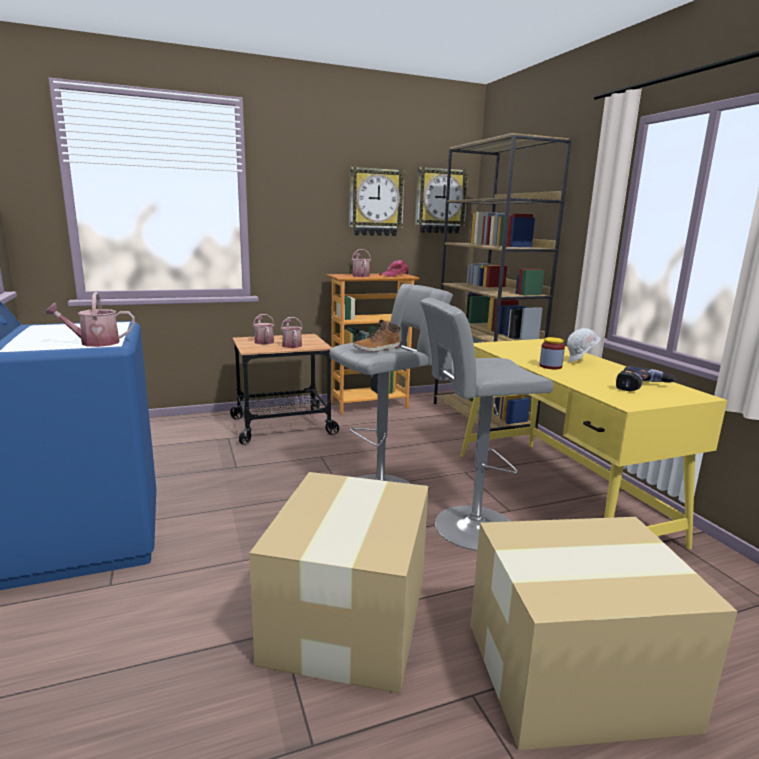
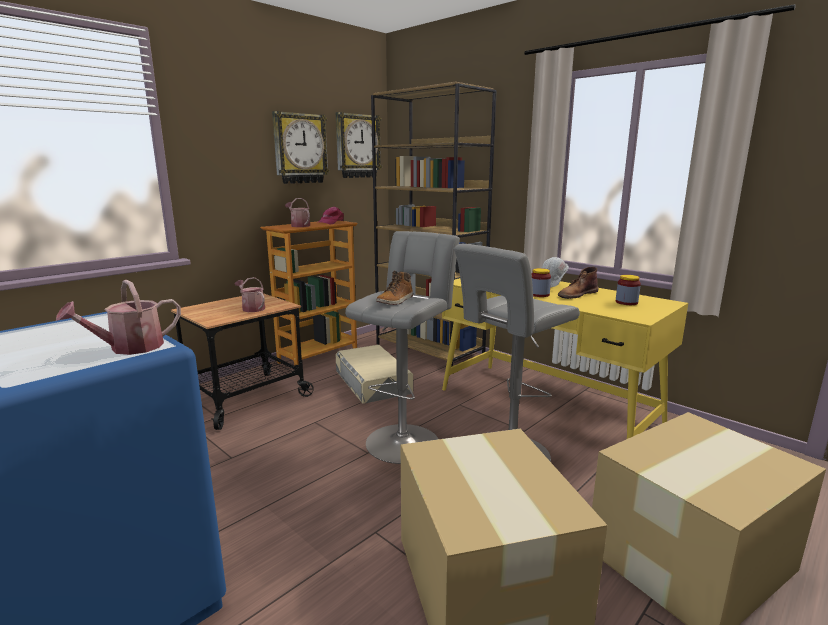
camera: 25 degrees left, 0 degrees up
(263, 341) = (215, 309): watering can -> none
(400, 435) = (373, 381): none -> beige storage box
(595, 372) = (577, 294): none -> brown boot
(642, 388) = (626, 302): power drill -> jar

